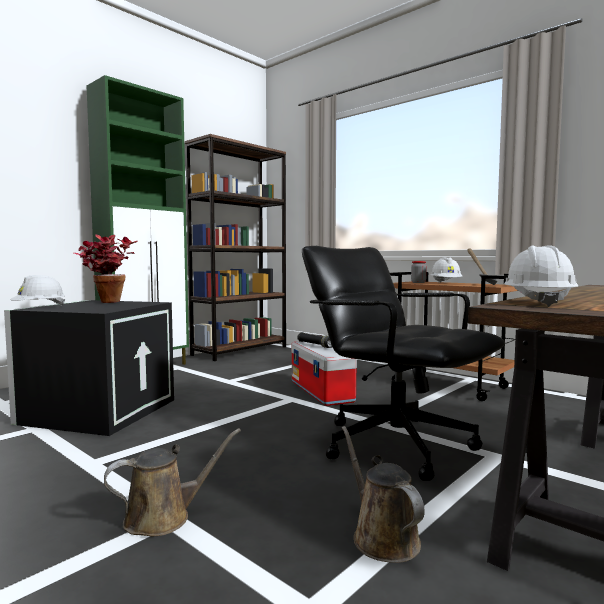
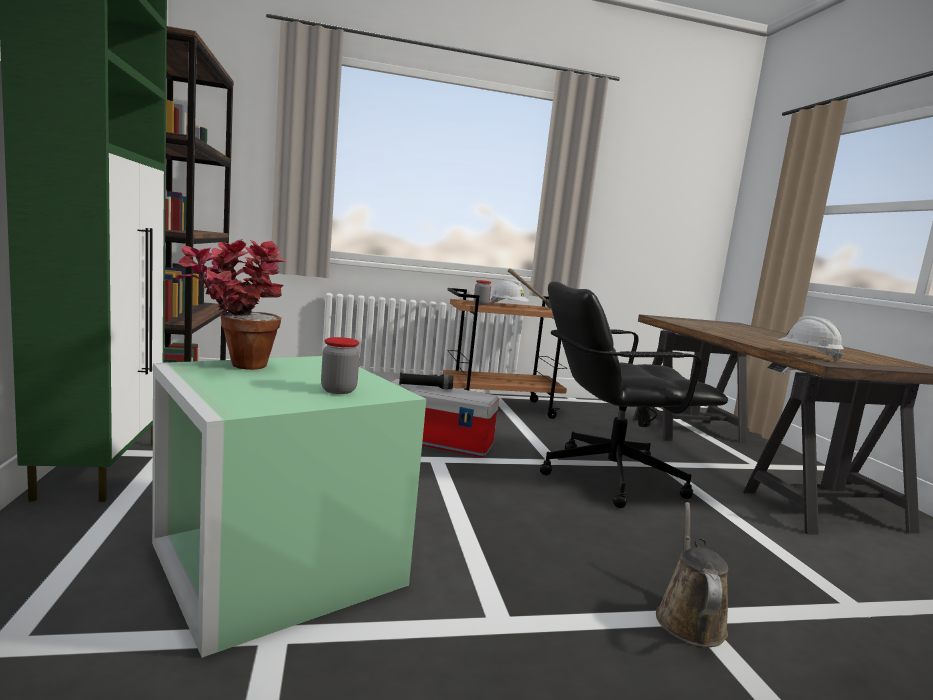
camera: 55 degrees left, 5 degrees up
(39, 307) = (237, 402): white hard hat -> none
(90, 308) = (338, 390): none -> jar
(98, 410) = (273, 563): black storage box -> green storage box
(382, 537) = (765, 547): brown watering can -> none

